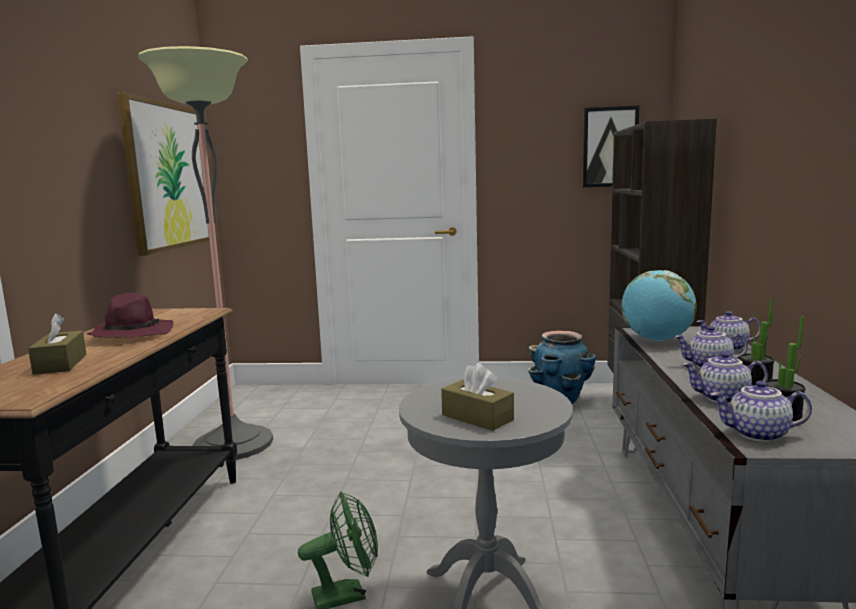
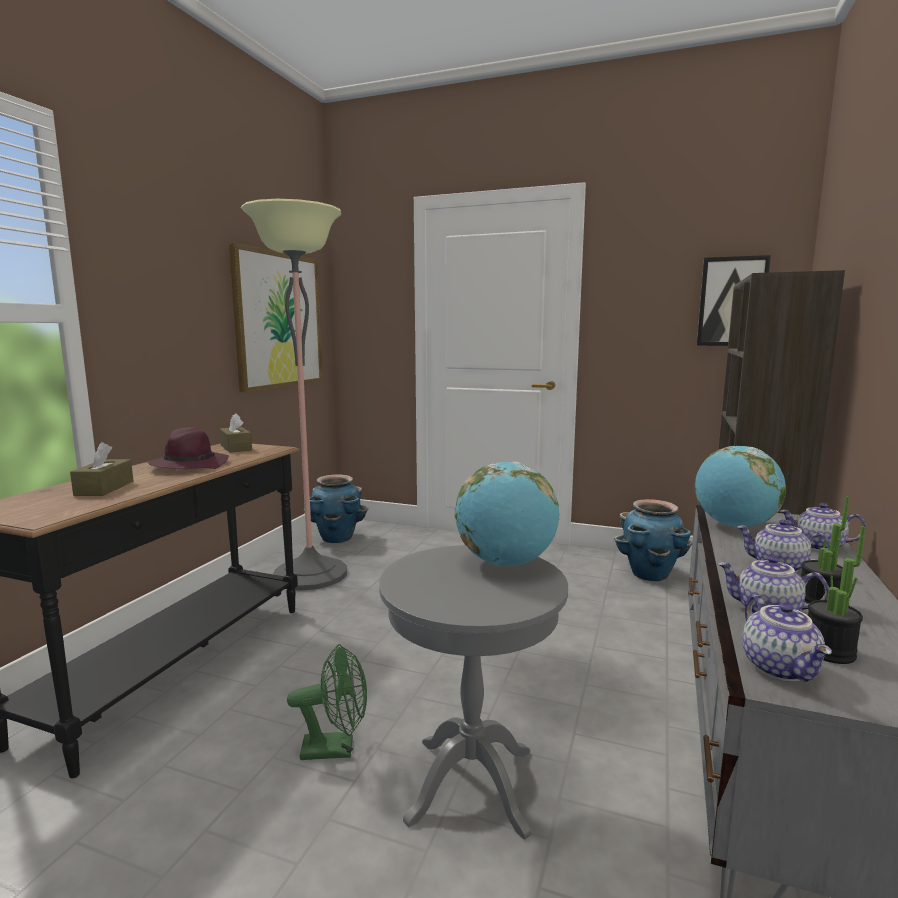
camera: 15 degrees right, 0 degrees up
(243, 406) = (337, 538): none -> planter
(477, 417) = (452, 593): brown tissue box -> brown tissue box (236, 448)
(503, 388) = (506, 563): none -> globe
(758, 434) = (781, 668): teapot -> teapot turned 120 degrees counterclockwise

